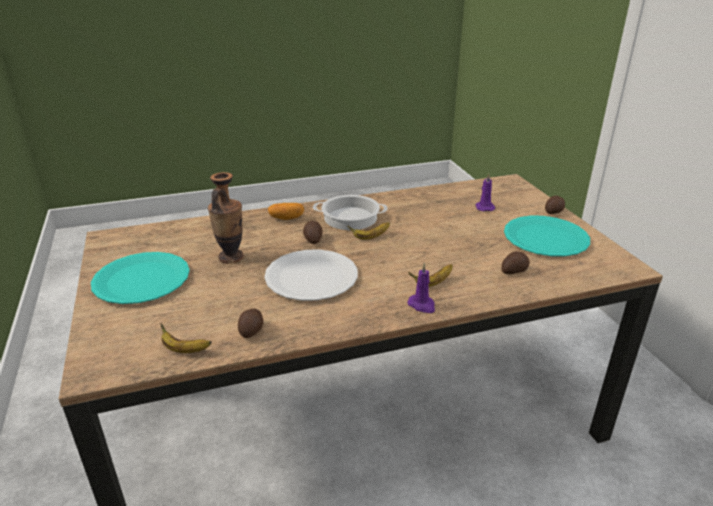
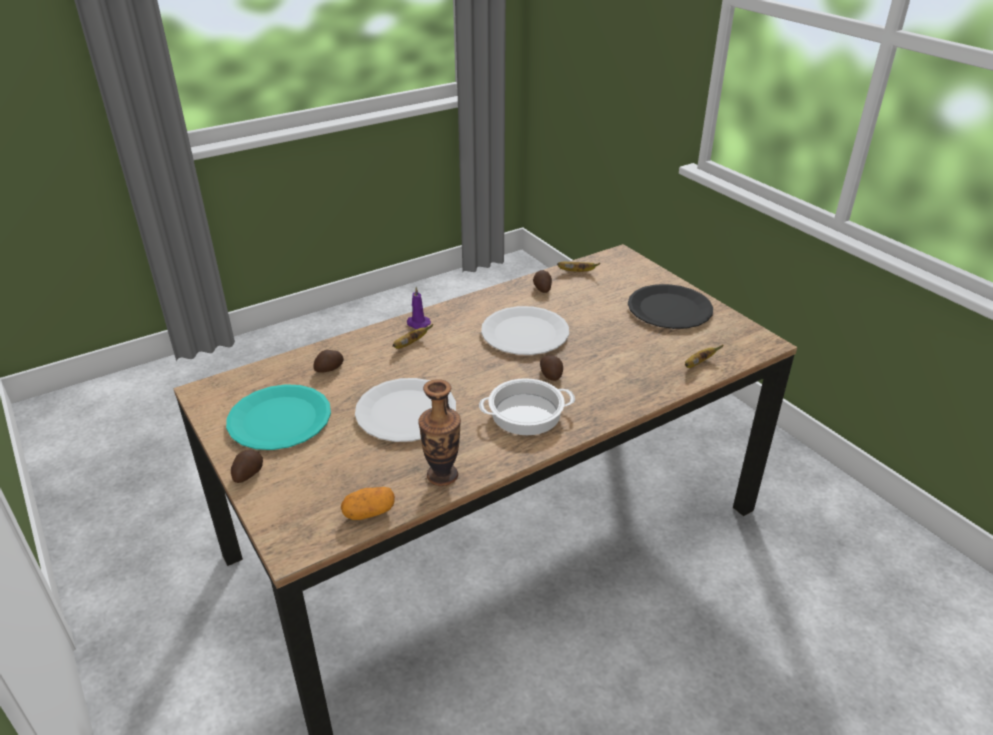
camera: 165 degrees right, 5 degrees up
(141, 280) = (670, 309): turquoise plate -> black plate
(231, 257) = (616, 341): vase -> vase (442, 475)
(286, 218) = (603, 400): potato -> potato (369, 513)
(370, 237) = (489, 387): banana -> banana (698, 364)
(442, 230) = (406, 412): none -> white plate
(484, 207) = (349, 466): purple candle -> none

